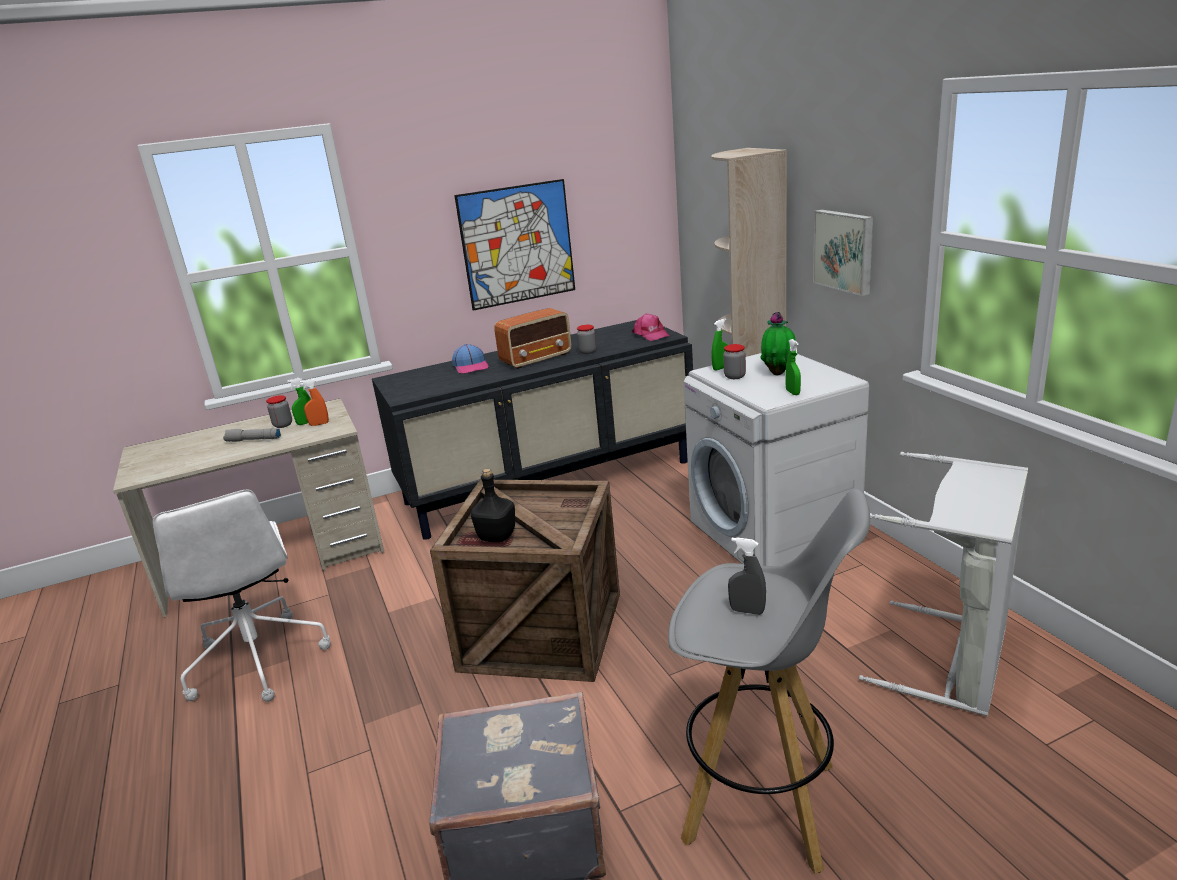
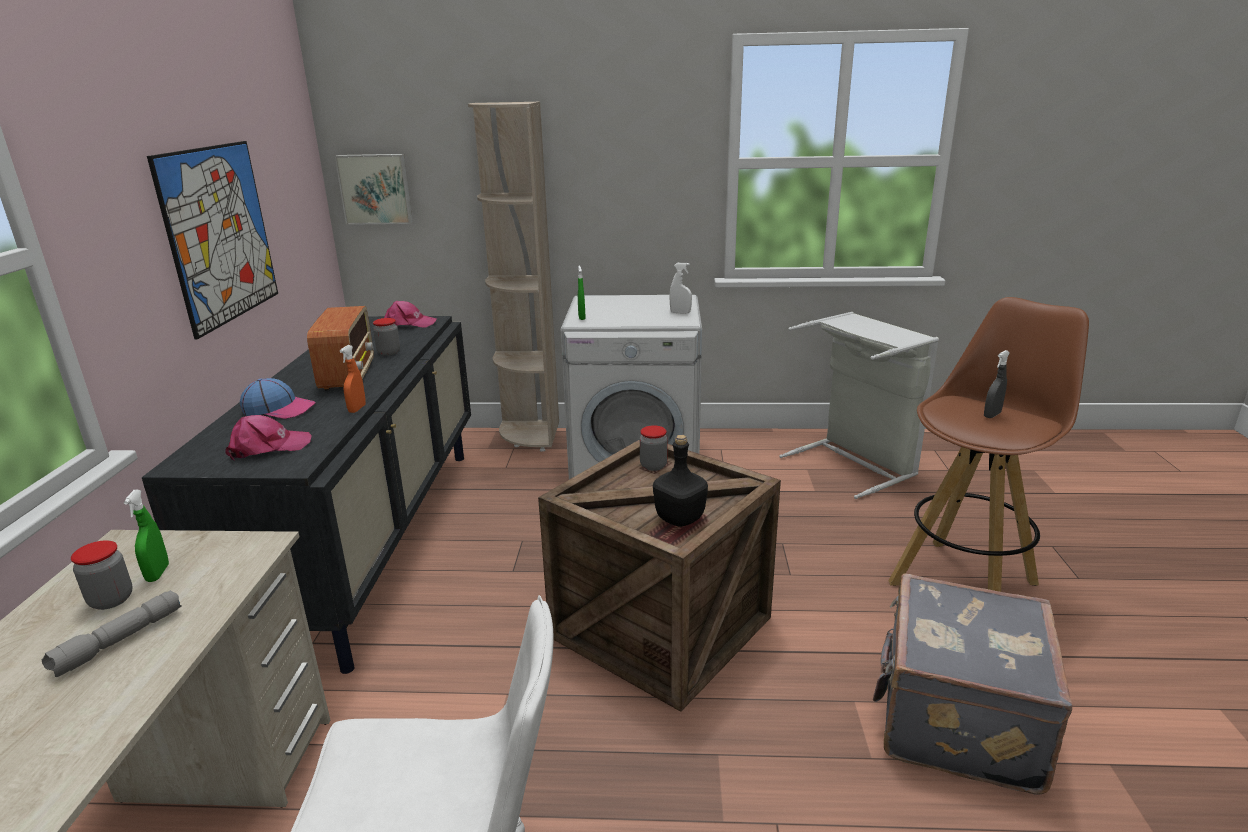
camera: 65 degrees left, 0 degrees up
(319, 424) = (193, 561): orange spray bottle -> orange spray bottle (357, 409)
(420, 385) = (268, 447): none -> pink cap
(734, 376) = (610, 318): jar -> jar (653, 466)
(763, 804) = (965, 582): grey stool -> brown stool
(778, 373) = (632, 307): potted plant -> none
(792, 392) = (680, 312): green spray bottle -> white spray bottle
(845, 251) = (626, 191): picture -> picture (376, 189)

